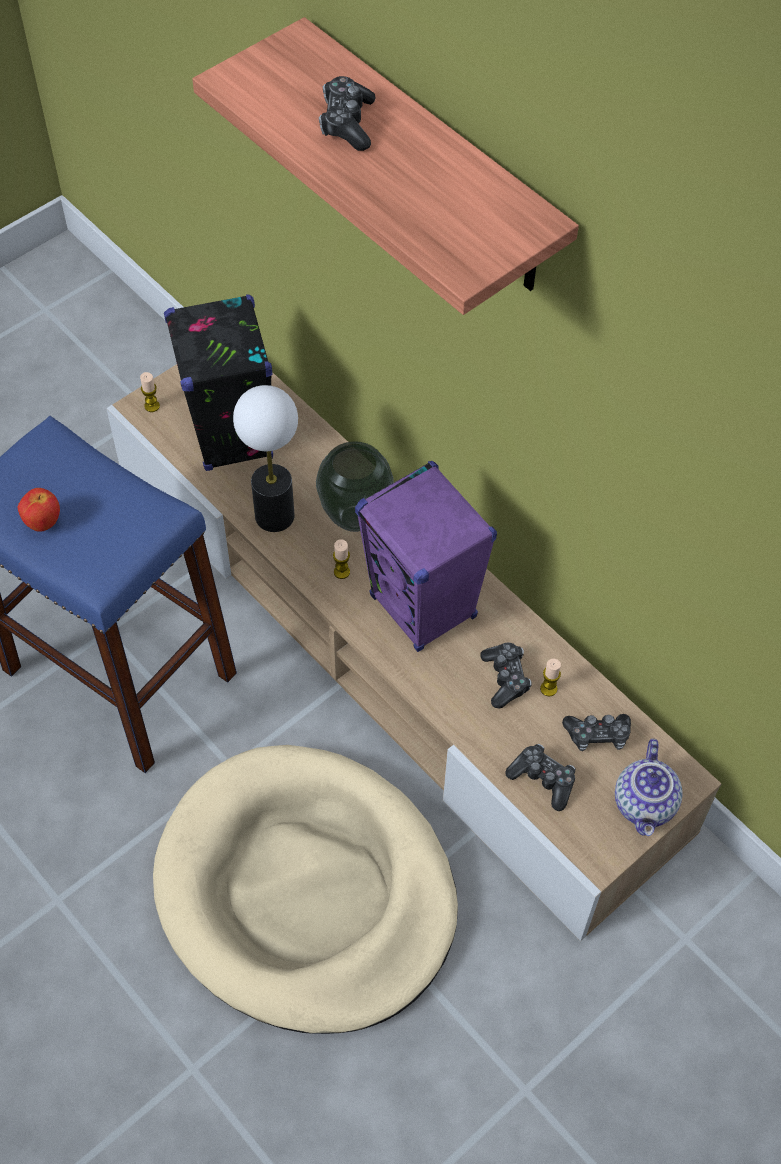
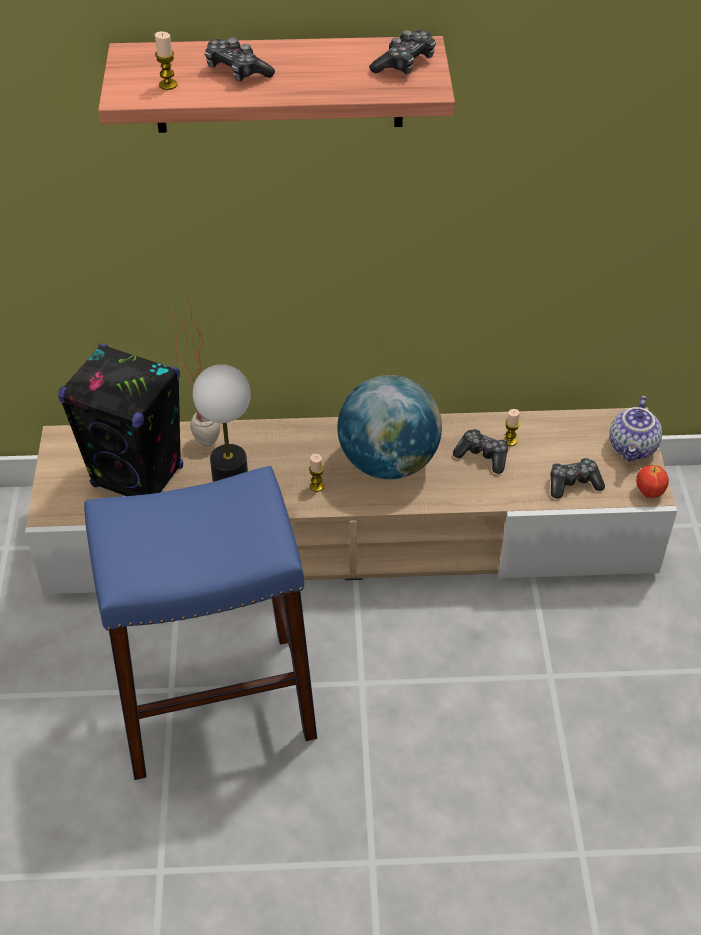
camera: 50 degrees left, 10 degrees down
(43, 522) = (183, 555): apple -> apple (648, 493)
(152, 406) = (56, 505): candle -> candle (168, 85)
(306, 892) = (499, 699): beige dog bed -> none
(323, 448) = (205, 435): none -> potted plant
(355, 517) = (280, 453): vase -> none
(423, 607) = (388, 462): purple speaker -> globe
(597, 736) = (565, 440): game controller -> game controller (405, 64)
(646, 805) = (633, 448): teapot -> teapot turned 60 degrees clockwise

